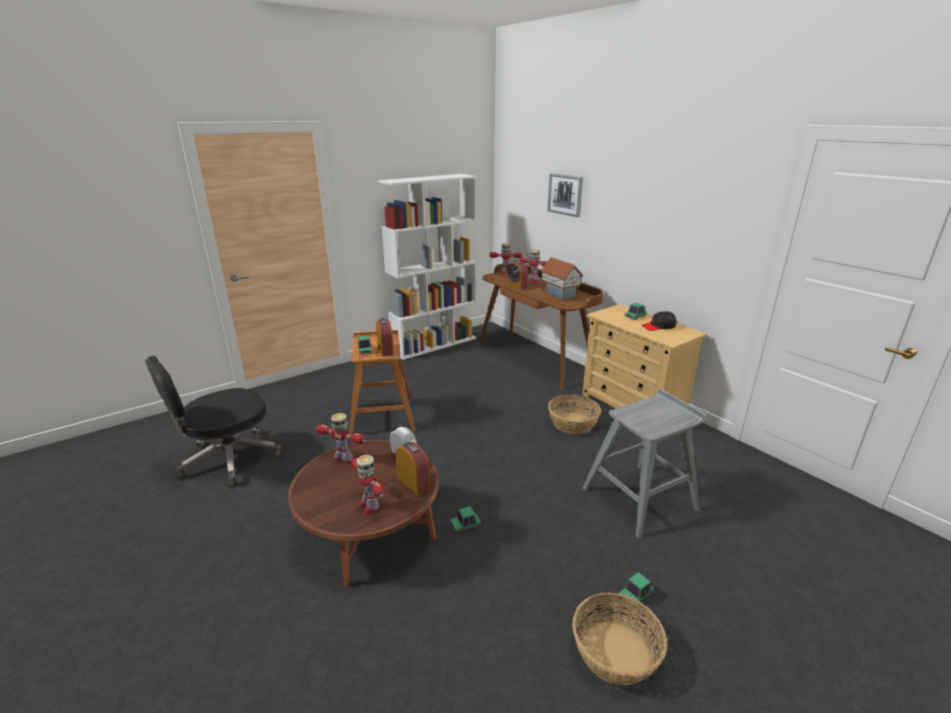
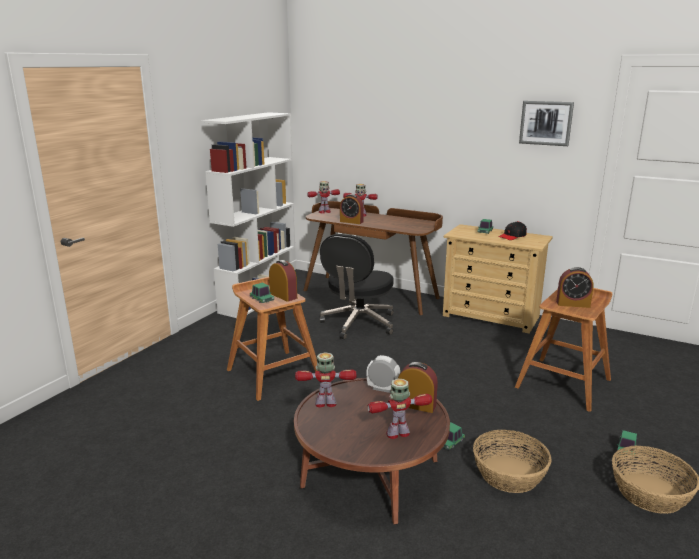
camera: 25 degrees left, 5 degrees down
(227, 459) = (136, 456): black office chair -> black office chair (358, 324)
(369, 505) = (398, 433): toy robot -> toy robot turned 135 degrees clockwise
(560, 293) = (399, 222): toy house -> none
(565, 194) = (386, 127): picture -> picture (546, 123)
(572, 423) = (457, 340): basket -> basket (509, 474)
(640, 498) = (564, 383): grey stool -> brown stool
(648, 417) = (573, 304): none -> alarm clock

